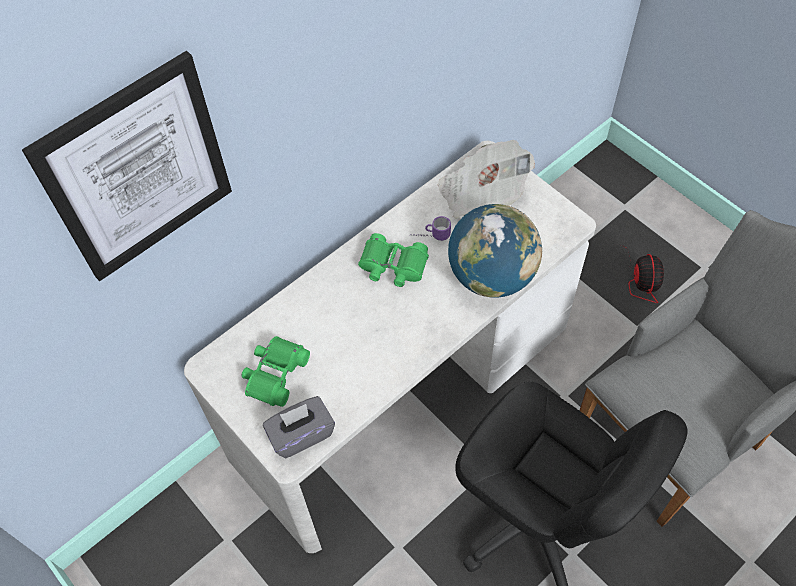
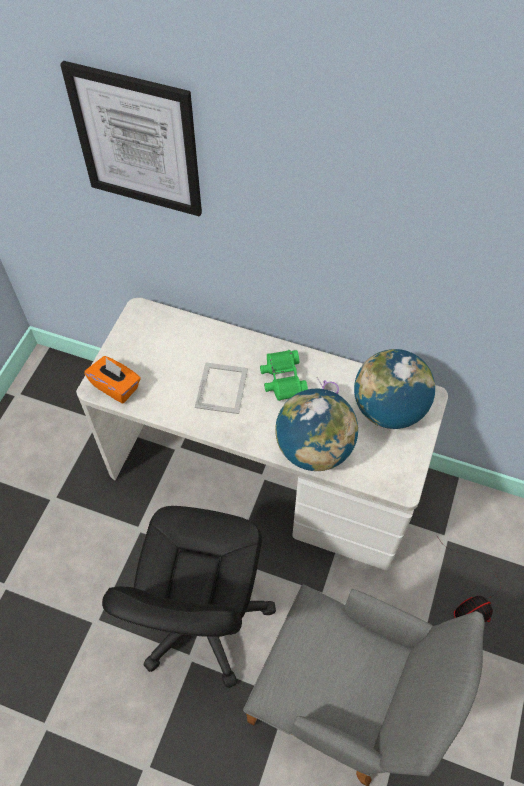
camera: 60 degrees right, 0 degrees up
(275, 374) = (154, 349): green binoculars -> none
(301, 434) = (116, 386): grey tissue box -> orange tissue box
(369, 326) = (222, 387): none -> picture frame
(482, 194) = (388, 409): newspaper -> globe

